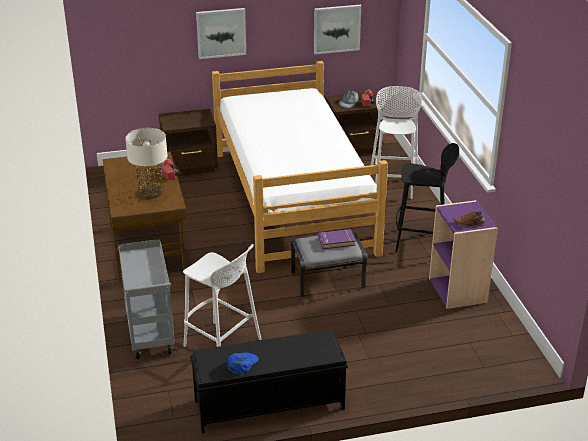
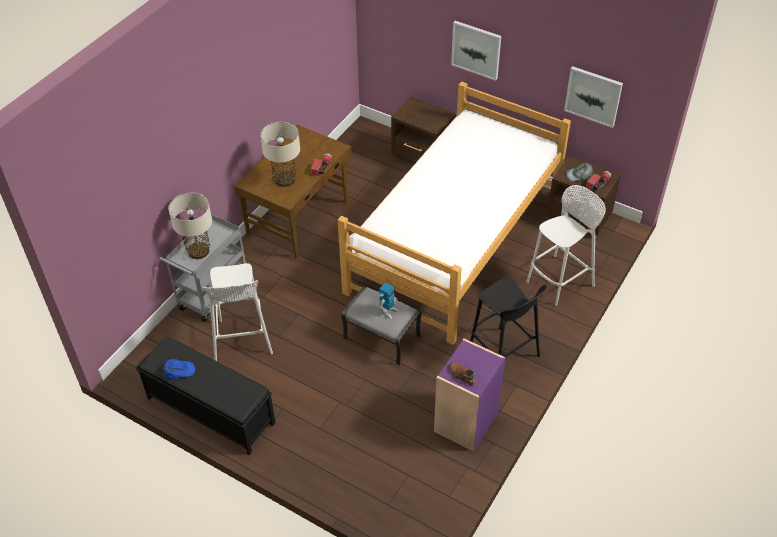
camera: 45 degrees right, 15 degrees up
(143, 275) = (198, 251): none -> table lamp
(336, 241) = (388, 311): purple book -> toy robot

